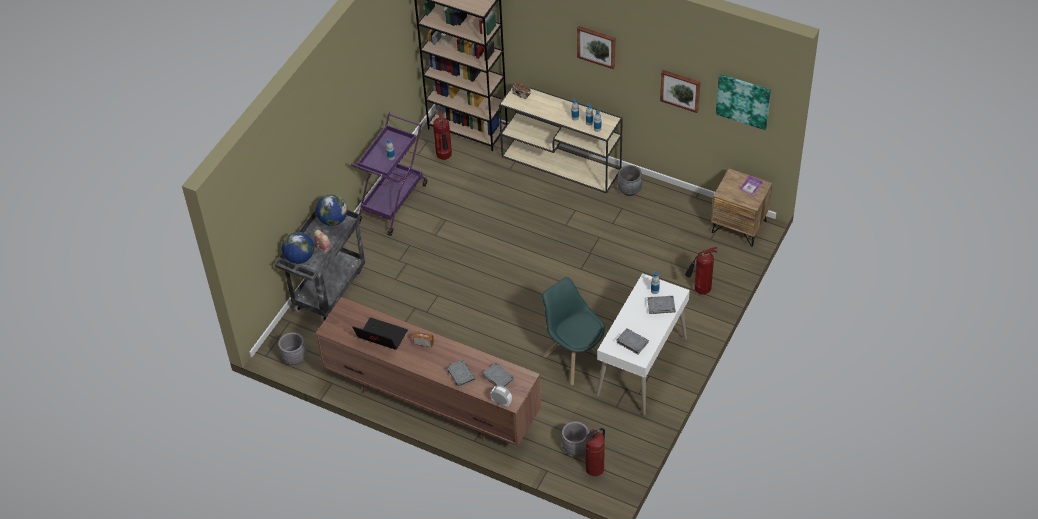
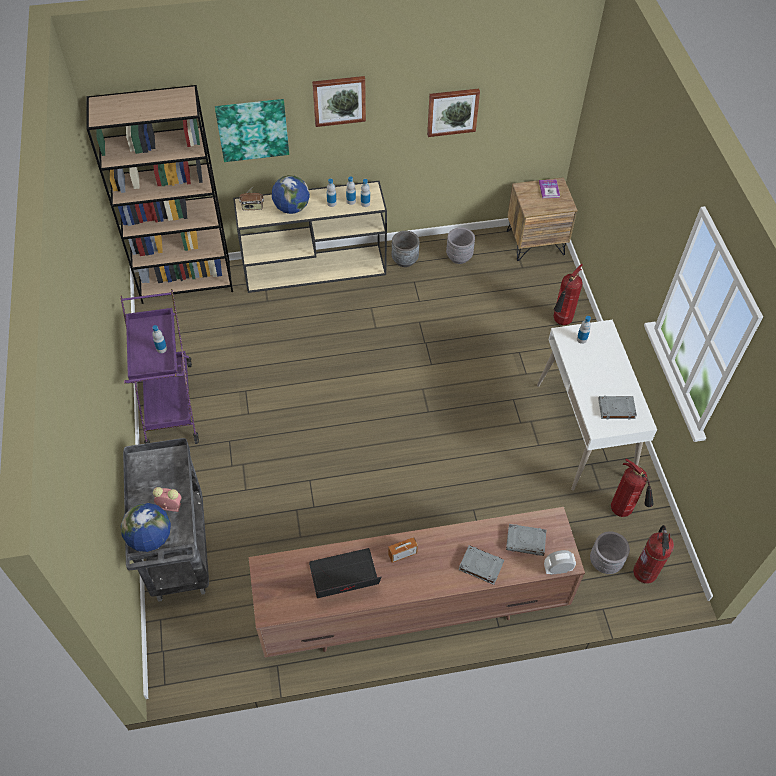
camera: 40 degrees left, 5 degrees up
(294, 358) = (204, 663): grey planter -> grey planter (459, 257)
(333, 220) = (154, 464): globe -> globe (291, 208)
(445, 157) = (187, 324): fire extinguisher -> fire extinguisher (623, 510)
(573, 358) = (512, 463): turquoise chair -> none
(661, 306) = (604, 352): grey book -> none
(743, 100) = (533, 89): picture -> picture (252, 129)

